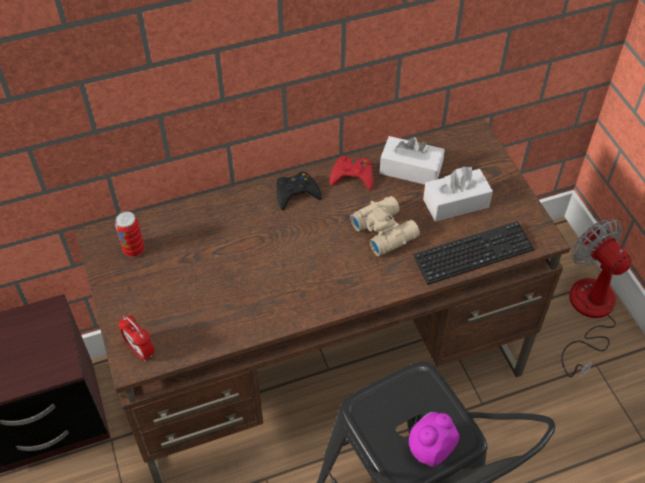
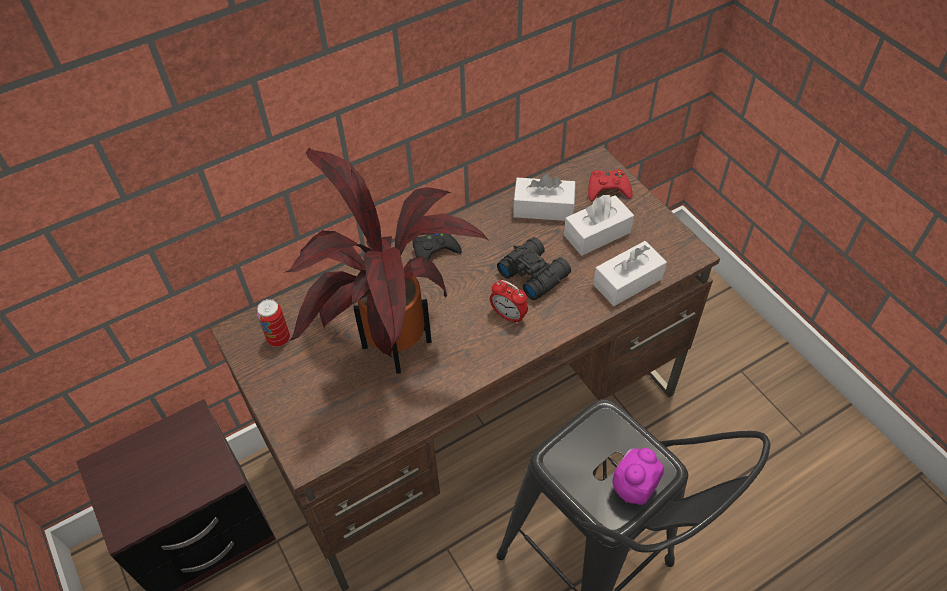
camera: 10 degrees left, 0 degrees up
(140, 350) = (312, 444): alarm clock -> alarm clock (508, 315)
(232, 275) = (389, 346): none -> potted plant
(352, 176) = (487, 224): red game controller -> red game controller (608, 189)
(384, 230) = (533, 273): beige binoculars -> black binoculars
(473, 254) = (627, 281): keyboard -> white tissue box
(588, 313) = (721, 322): fan -> none

